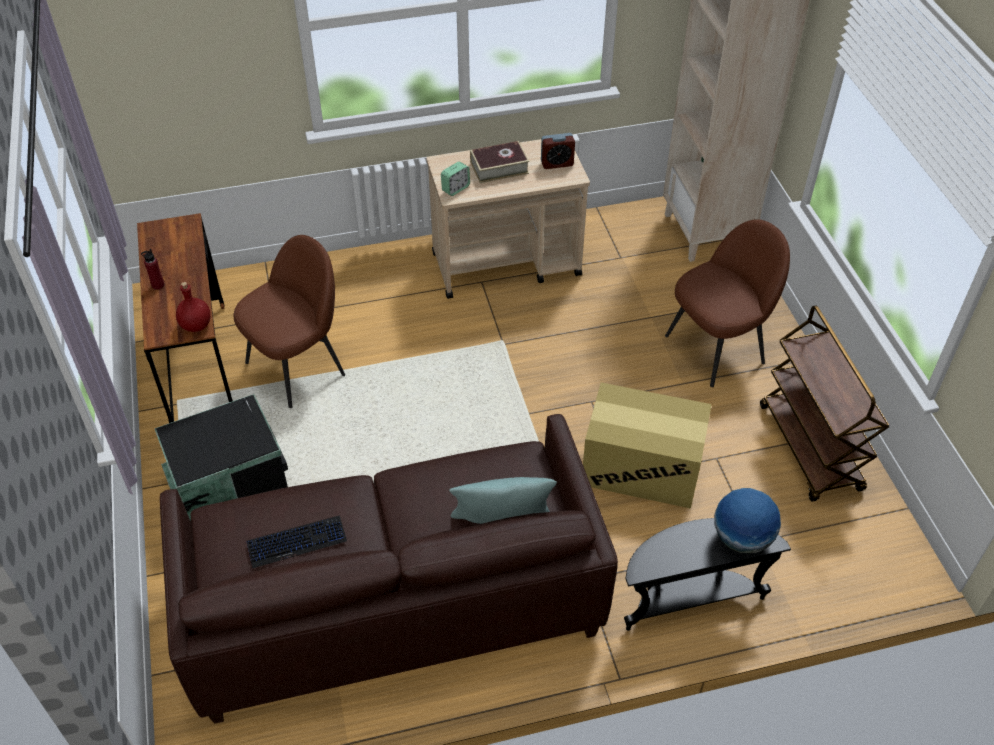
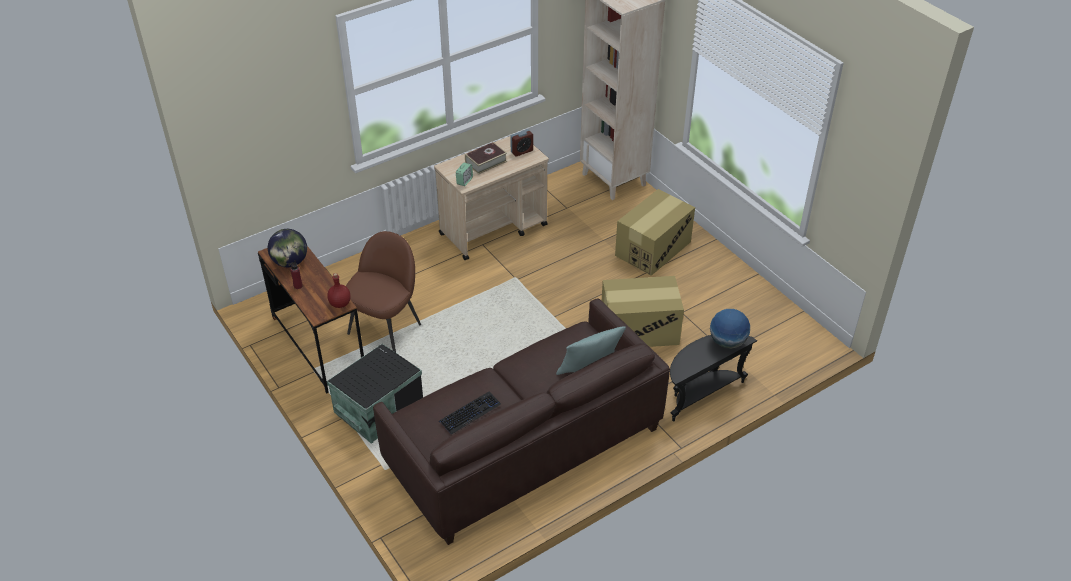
camera: 20 degrees left, 5 degrees down
(167, 248) = (290, 262): none -> globe
(717, 348) = (653, 248): brown chair -> cardboard box
(810, 448) = (734, 292): brown cart -> none

